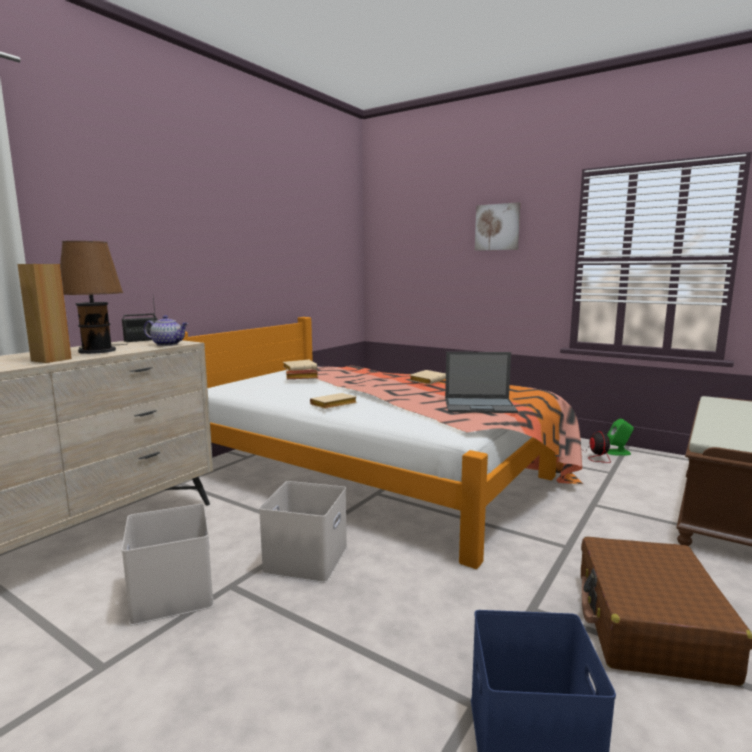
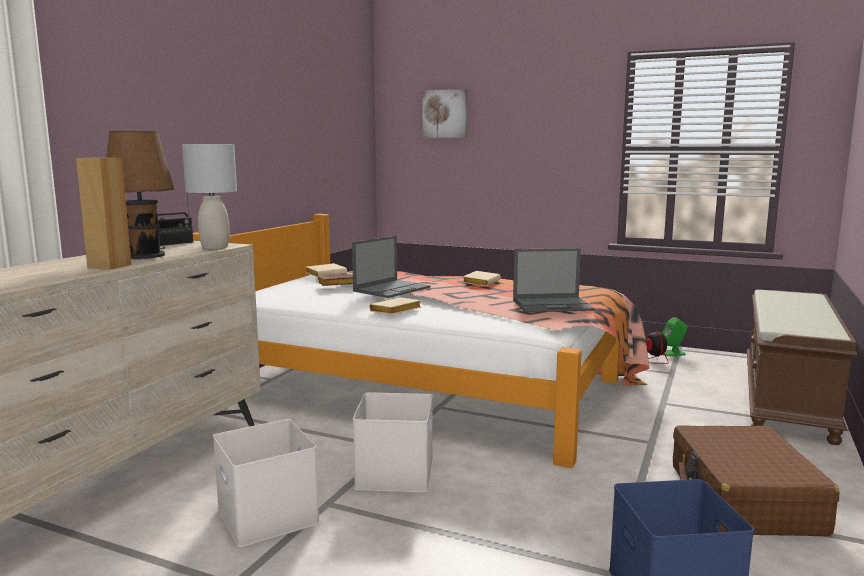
camera: 10 degrees left, 0 degrees up
(168, 344) = (215, 247): teapot -> grey table lamp
(342, 384) = (392, 289): none -> laptop
(497, 227) = (536, 111): picture -> picture (445, 114)

